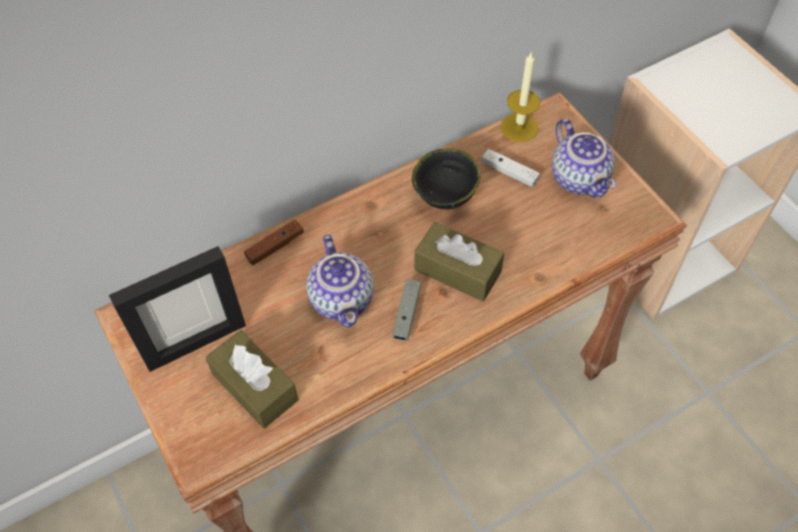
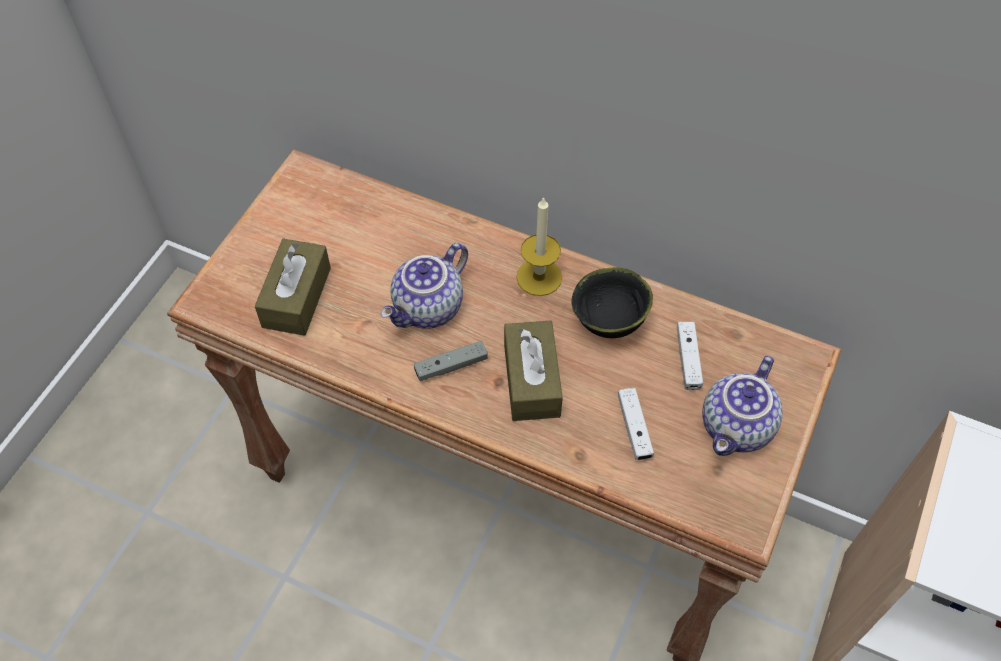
camera: 55 degrees right, 0 degrees up
(195, 341) = (310, 230): picture frame -> none
(275, 247) = (445, 226): brown game controller -> none
(519, 127) = (755, 337): candle -> candle (539, 277)
(540, 234) = (634, 428): none -> white game controller

